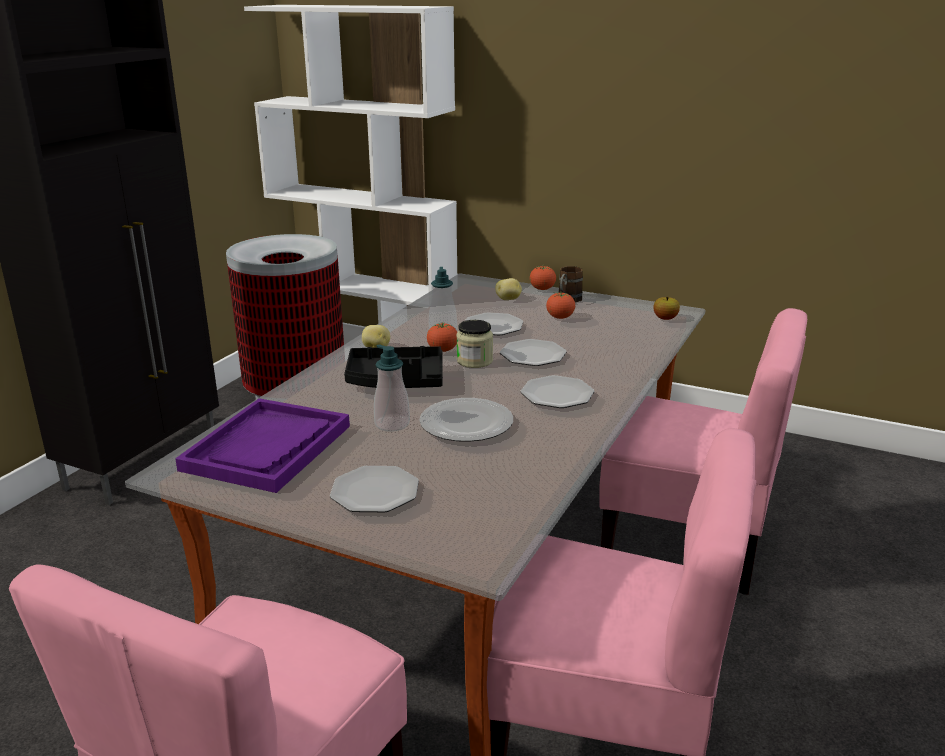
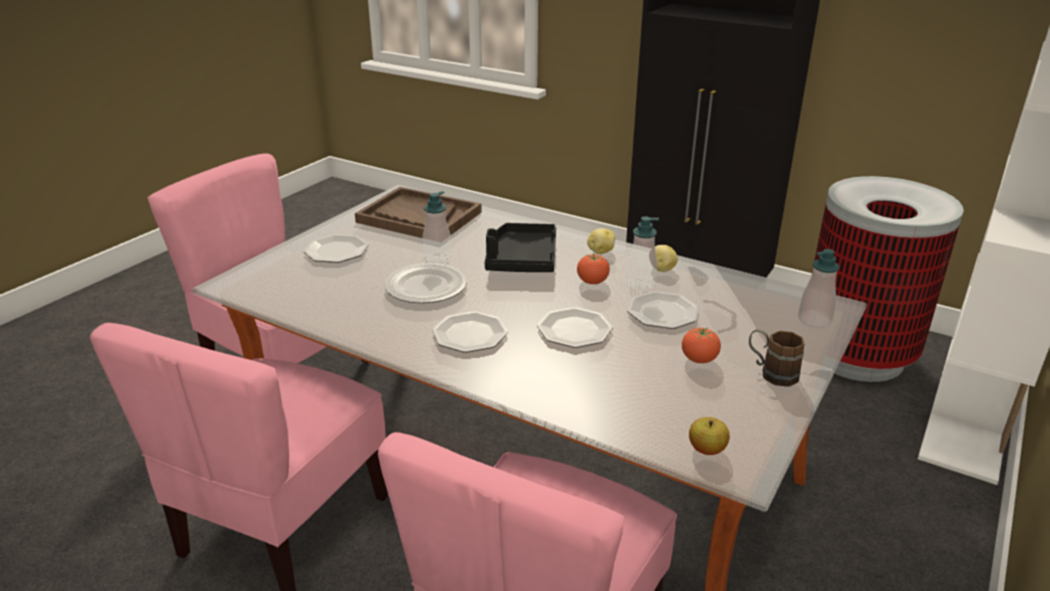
camera: 95 degrees right, 5 degrees up
(267, 448) = (419, 217): purple tray -> brown tray
(474, 361) = (563, 297): jar -> none
(491, 286) = (814, 320): none -> soap dispenser
(508, 299) = (763, 329): potato -> potato (661, 269)
(542, 289) = (815, 358): tomato -> none

